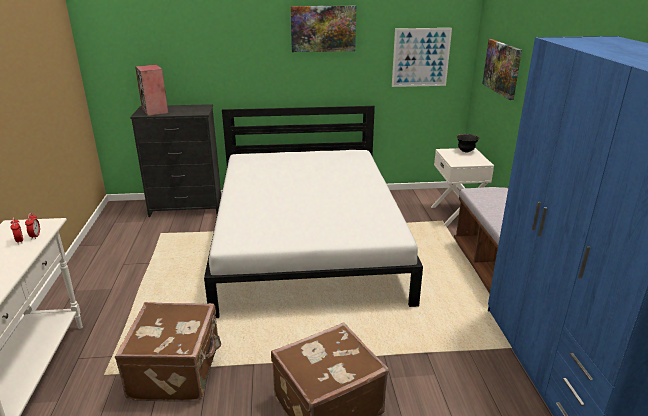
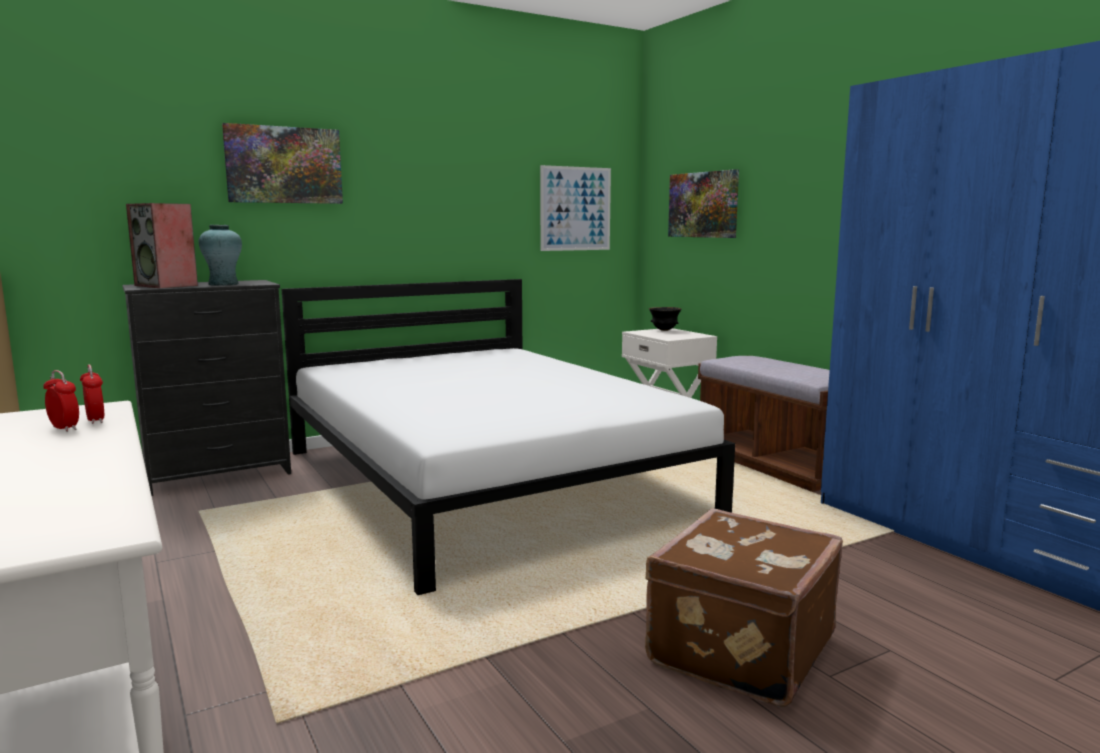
camera: 25 degrees left, 15 degrees down
(177, 371) = (432, 677): brown suitcase -> none
(182, 111) = (223, 284): none -> turquoise vase
(323, 28) = (442, 160): picture -> picture (284, 165)

